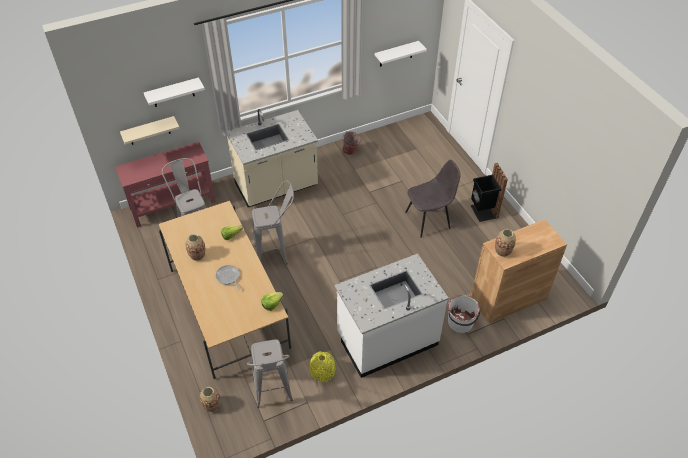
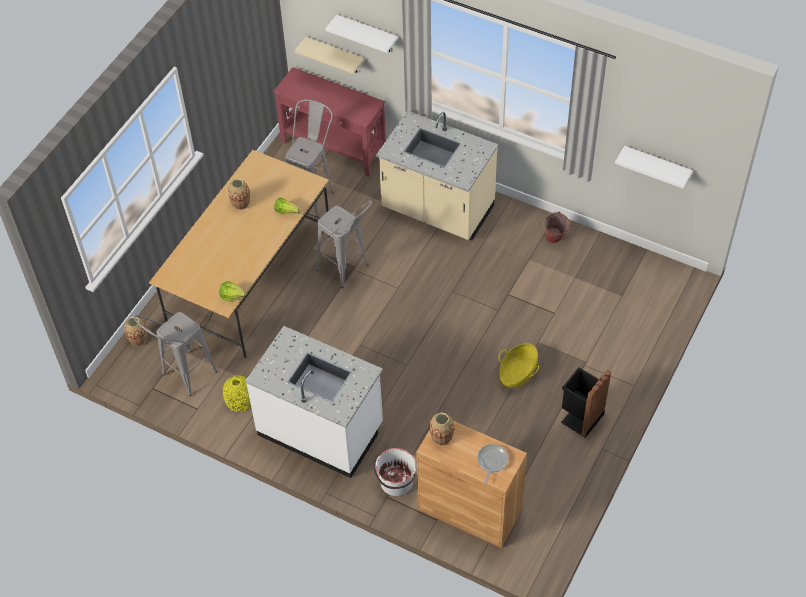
camera: 55 degrees right, 5 degrees up
(228, 277) = (235, 243): frying pan -> frying pan (491, 461)
(428, 220) = (517, 373): grey chair -> basket

